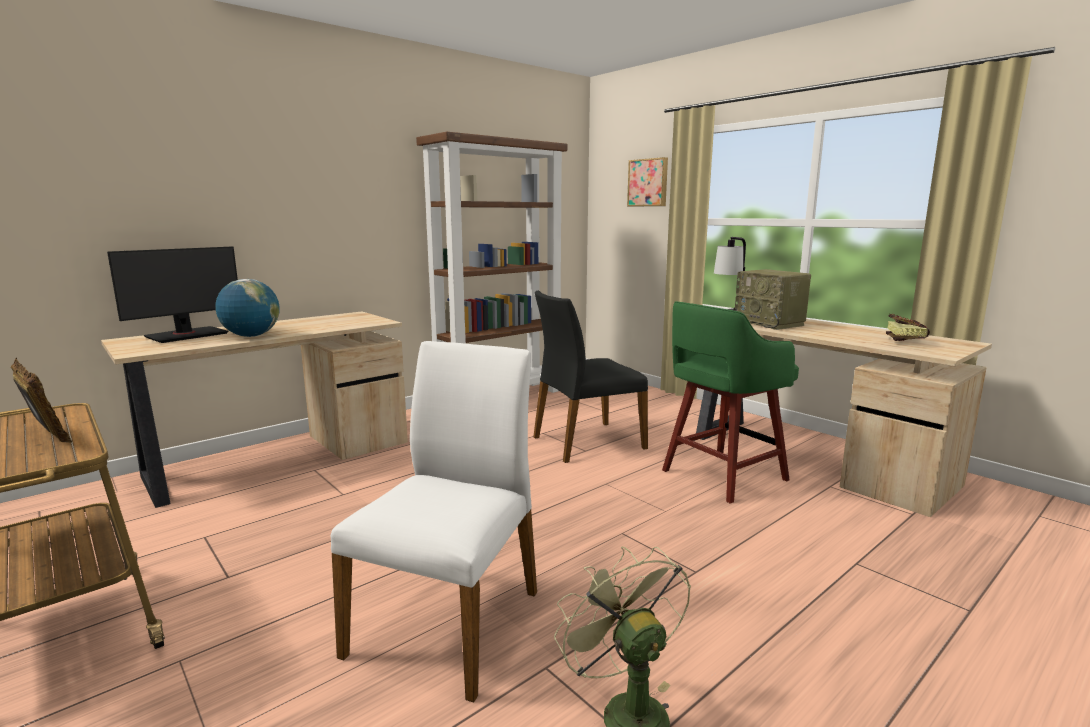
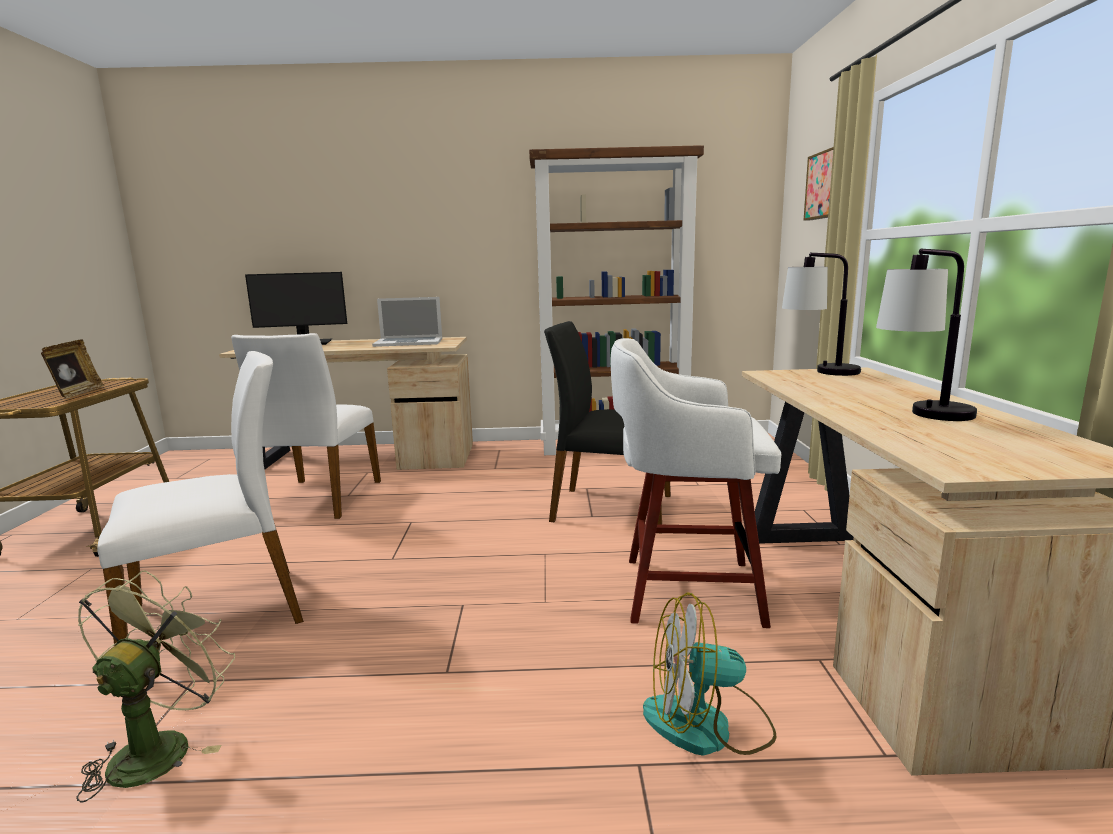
camera: 40 degrees right, 0 degrees up
(251, 336) = (328, 347): globe -> none
(317, 506) = (319, 499): none -> white chair
(326, 322) = (409, 342): none -> laptop
(721, 476) = (686, 590): green stool -> white stool
(770, 323) = (834, 387): radio -> none
(846, 533) = (707, 725): none -> fan
(856, 334) = (922, 417): none -> table lamp
(903, 340) = (976, 438): book -> none

